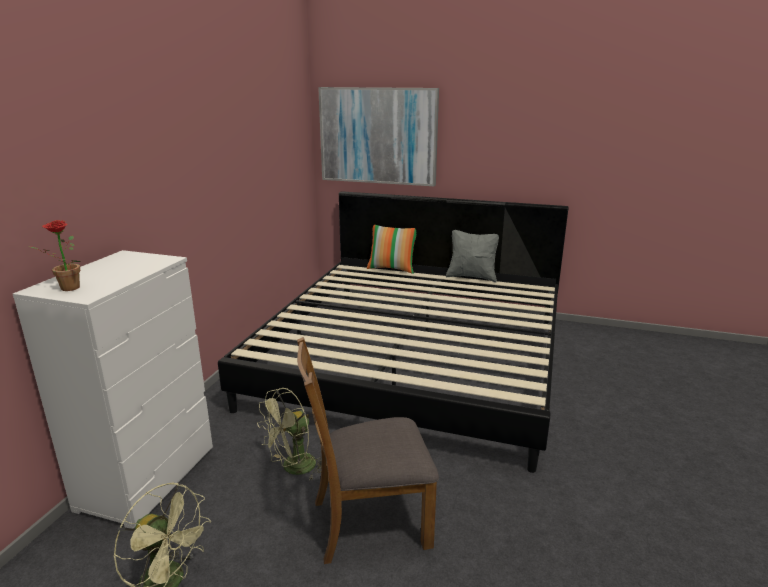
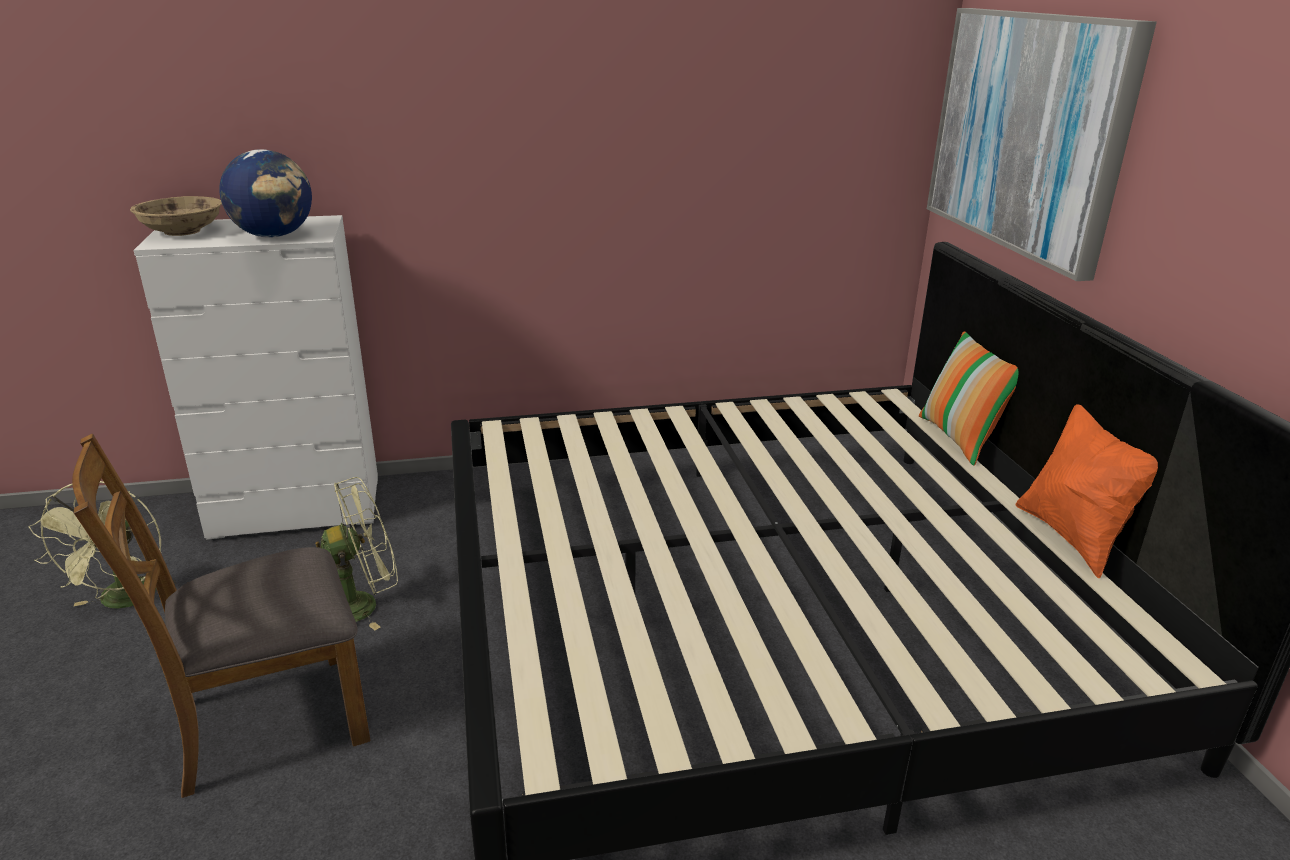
camera: 60 degrees right, 5 degrees up
(66, 289) = (182, 231): potted plant -> beige bowl
(141, 267) = (274, 236): none -> globe
(293, 468) = (362, 604): green fan -> green fan turned 135 degrees clockwise
(369, 522) = (267, 721): brown chair -> brown chair turned 75 degrees counterclockwise
(472, 277) = (1074, 538): grey pillow -> orange pillow

